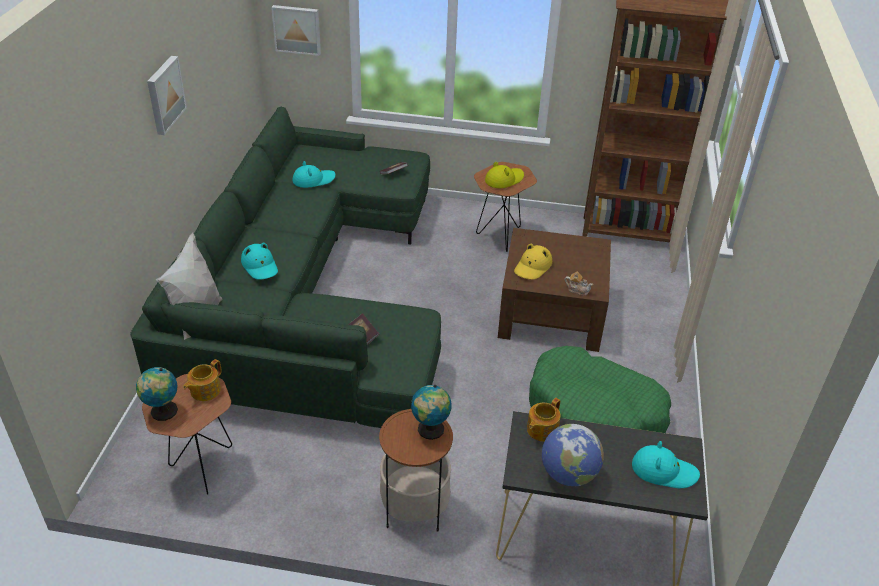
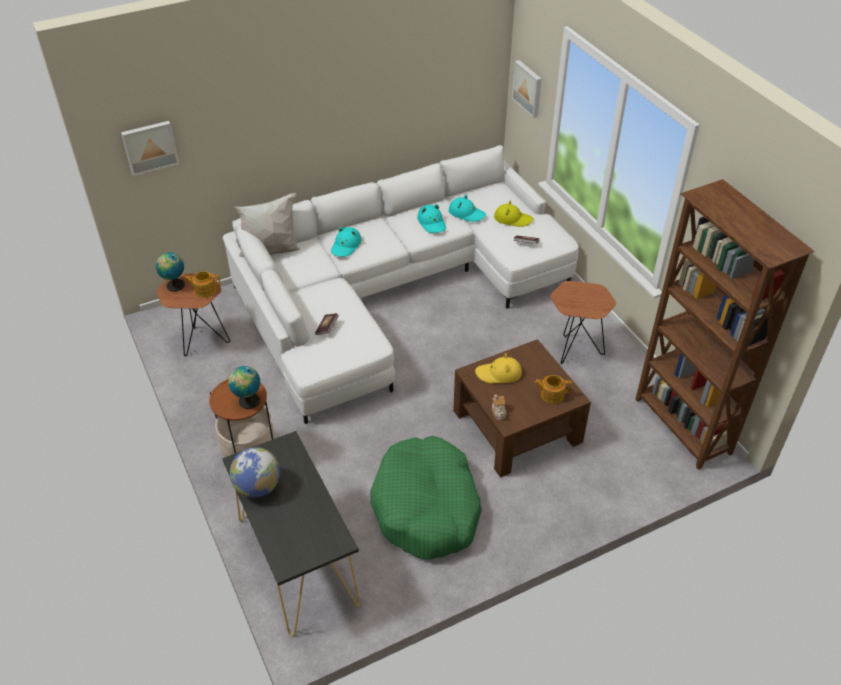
camera: 55 degrees right, 5 degrees up
(164, 94) = (329, 89): picture -> picture (150, 147)
(305, 294) = (393, 291): green sofa -> white sofa
(504, 179) = (579, 299): yellow hat -> yellow hat (512, 219)
(541, 430) = (289, 453): teapot -> teapot (551, 395)
(663, 471) = (303, 538): turquoise hat -> turquoise hat (432, 222)

